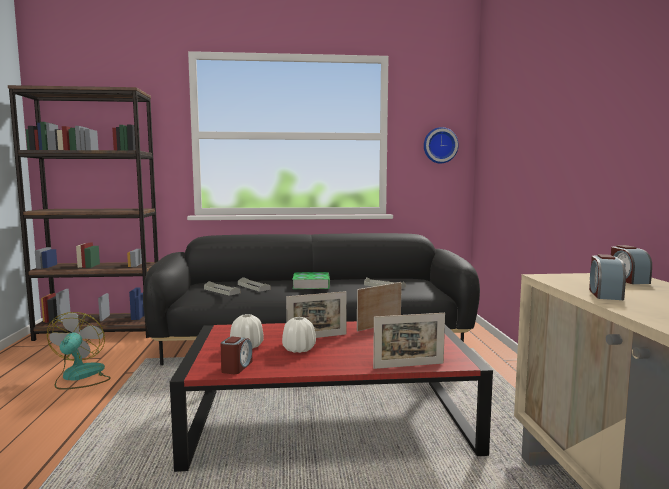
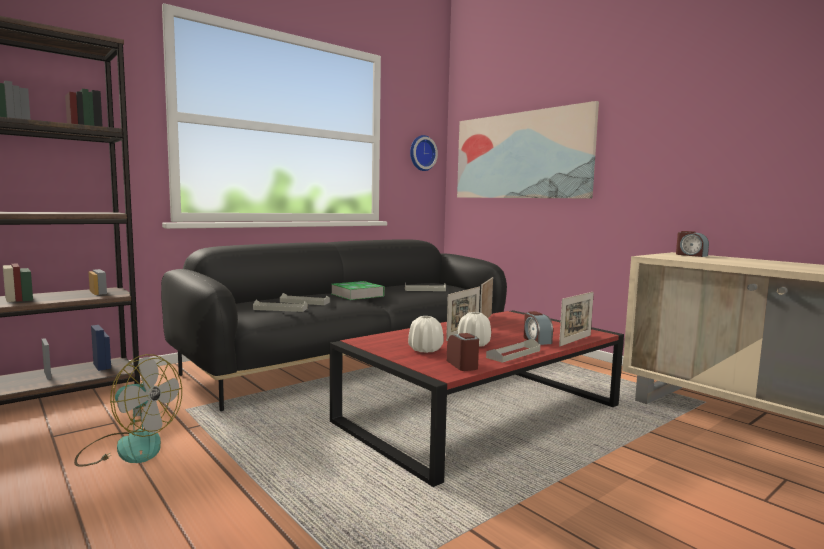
camera: 35 degrees left, 0 degrees up
(79, 377) = (129, 447): fan -> fan turned 150 degrees clockwise
(306, 367) = (513, 354): none -> grey tray
(519, 144) = (520, 155): none -> picture
(604, 294) = (716, 261): alarm clock -> alarm clock (536, 340)

